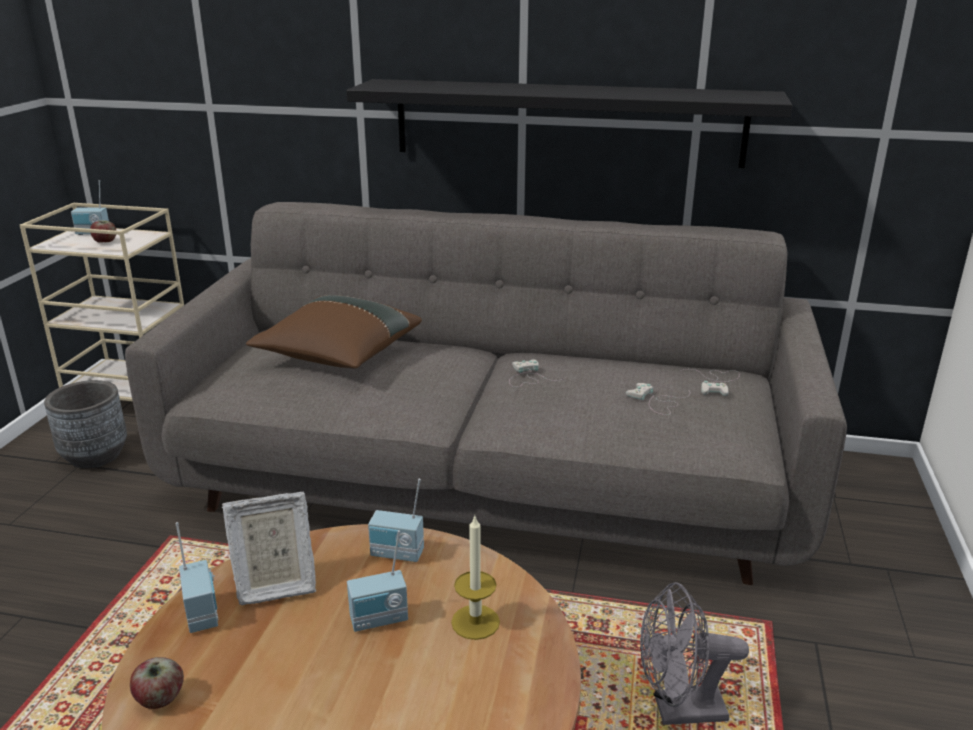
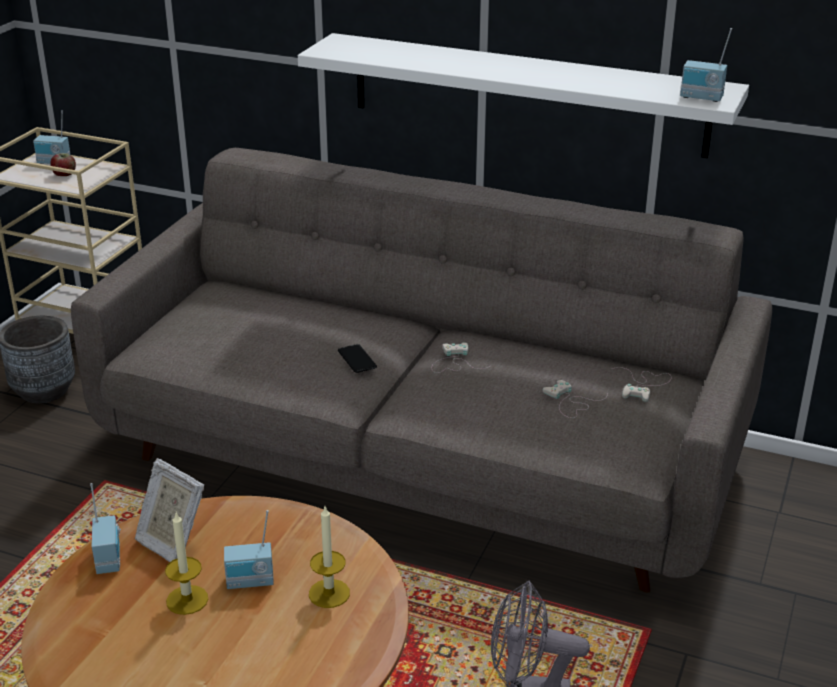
camera: 10 degrees right, 5 degrees up
(160, 699) = (67, 622): apple -> none
(274, 585) = (171, 542): picture frame -> picture frame turned 45 degrees clockwise
(308, 651) = (187, 600): none -> candle
(338, 355) = (275, 320): brown pillow -> none
(397, 555) = (280, 527): radio -> radio (701, 98)
(431, 383) = (357, 359): none -> phone
(567, 122) = (527, 94): black shelf -> white shelf

